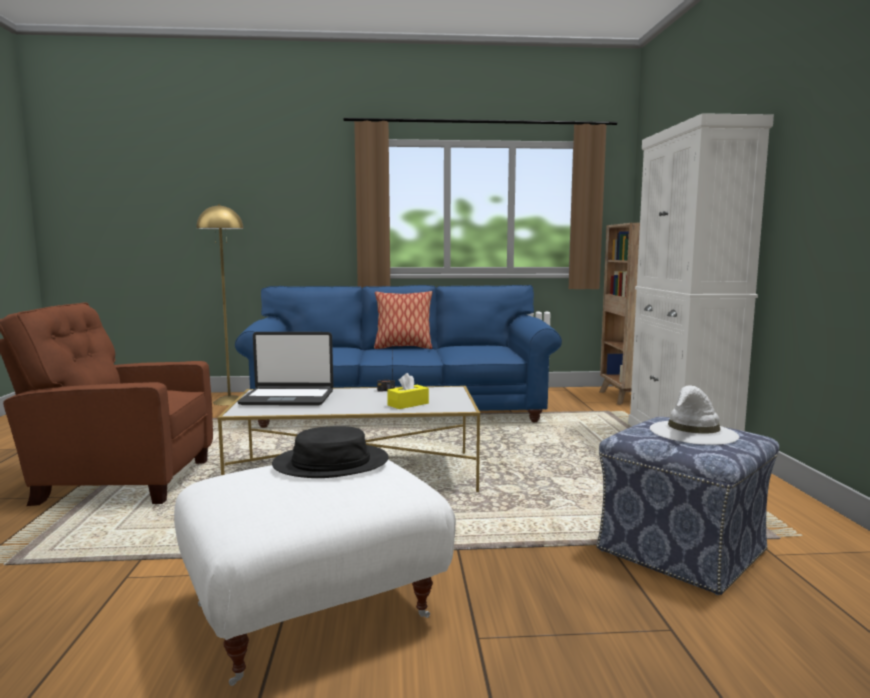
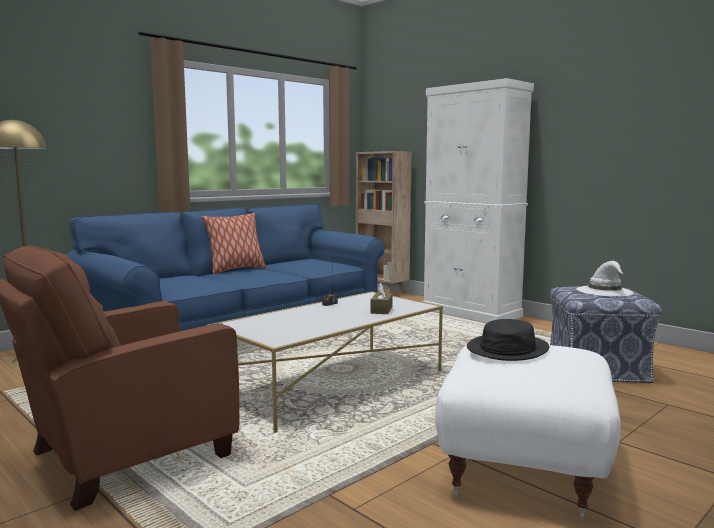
camera: 40 degrees left, 0 degrees up
(288, 398) = (275, 323): laptop -> none
(408, 404) = (381, 310): yellow tissue box -> brown tissue box

